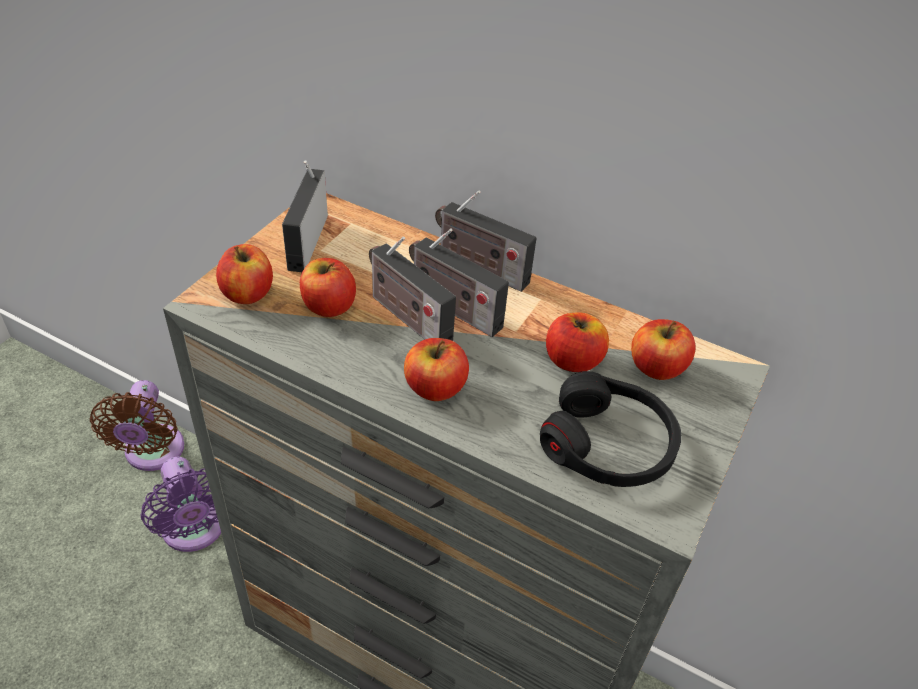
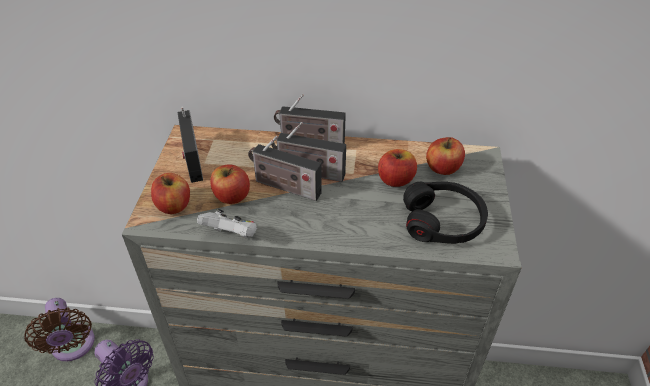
camera: 20 degrees left, 0 degrees up
(297, 358) = (231, 235): none -> white game controller
(435, 388) = (327, 223): apple -> none

